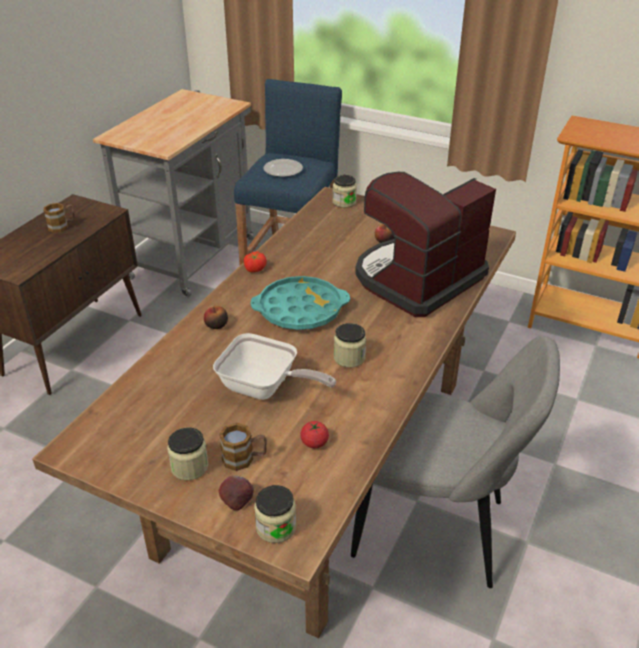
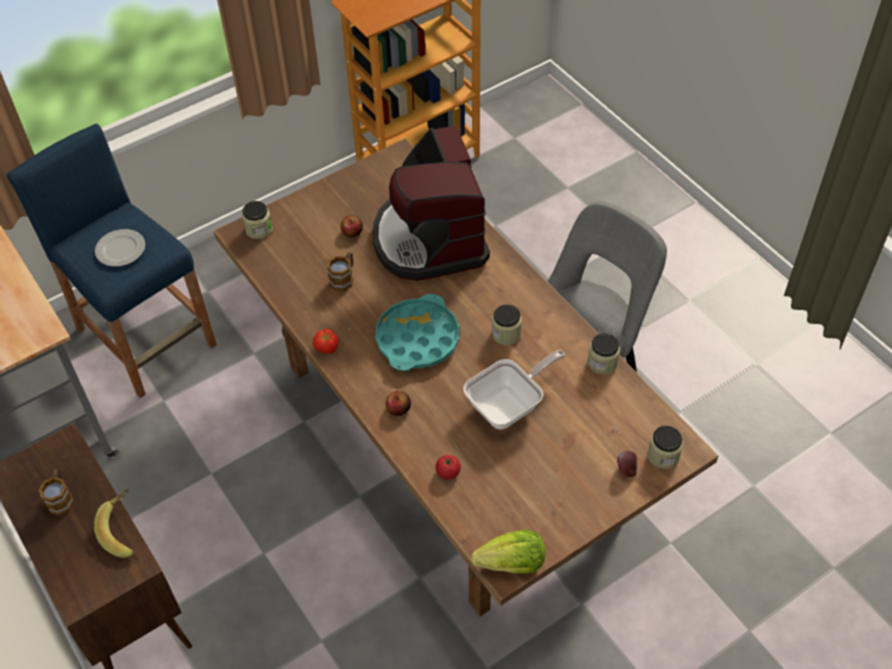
camera: 60 degrees left, 15 degrees up
(47, 258) = (125, 530): none -> banana
(77, 452) = (512, 564): none -> lettuce
(189, 467) = (573, 489): jar -> jar (602, 363)
(244, 458) = (584, 449): mug -> mug (344, 278)
(314, 443) = (592, 398): tomato -> tomato (448, 472)

